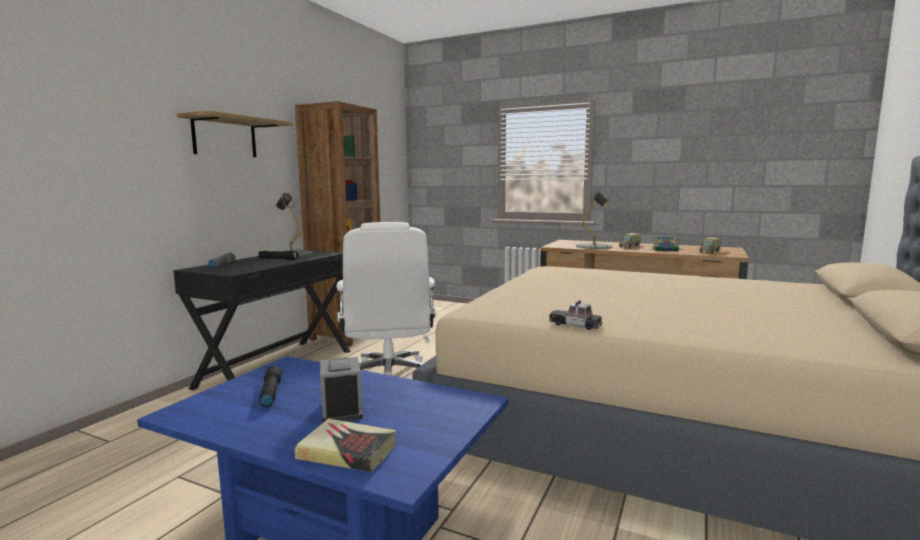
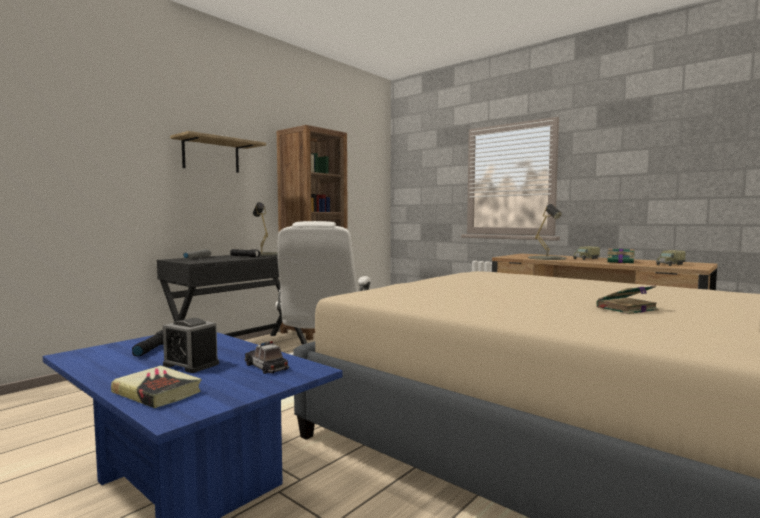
camera: 15 degrees right, 5 degrees down
(342, 409) = (191, 364): alarm clock -> alarm clock turned 120 degrees clockwise
(575, 324) = (429, 308): toy car -> toy car (266, 366)
(739, 311) = (625, 309): none -> book

